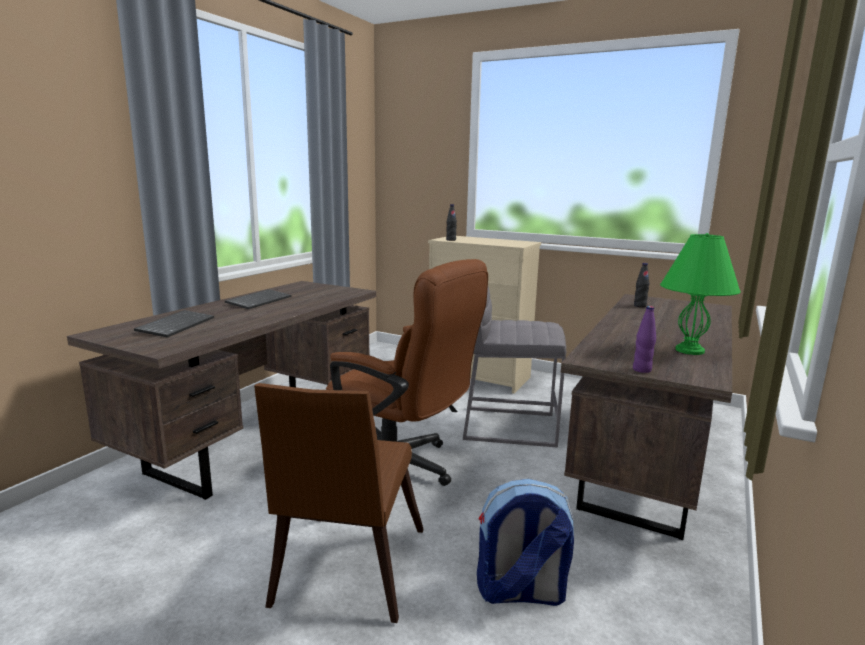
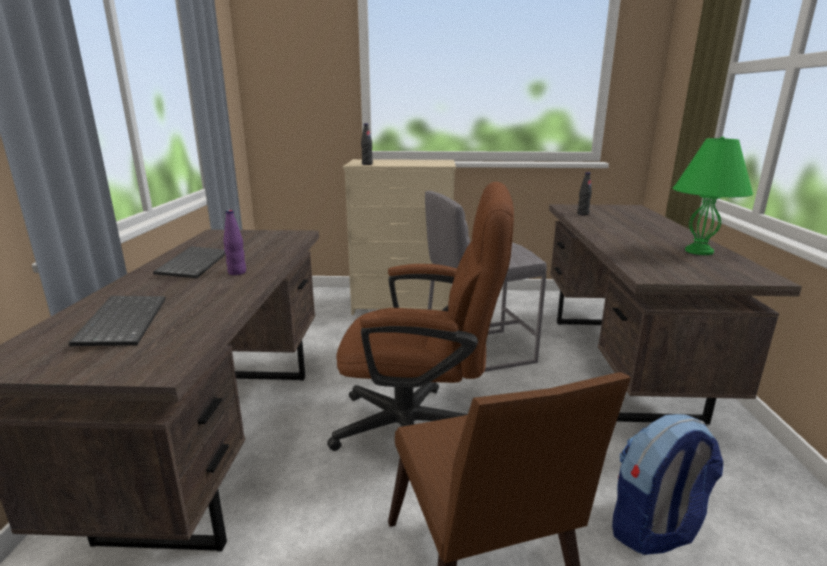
camera: 25 degrees left, 5 degrees up
(642, 370) = (707, 278): purple bottle -> purple bottle (237, 272)

